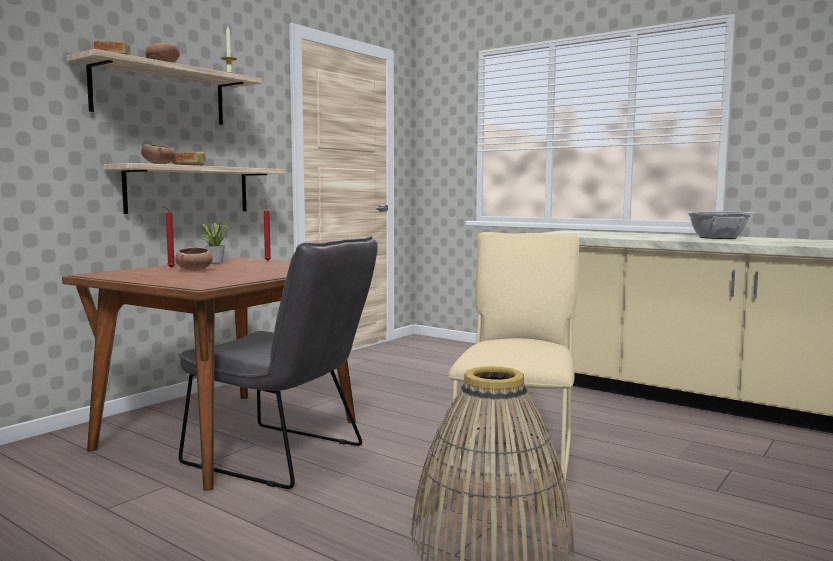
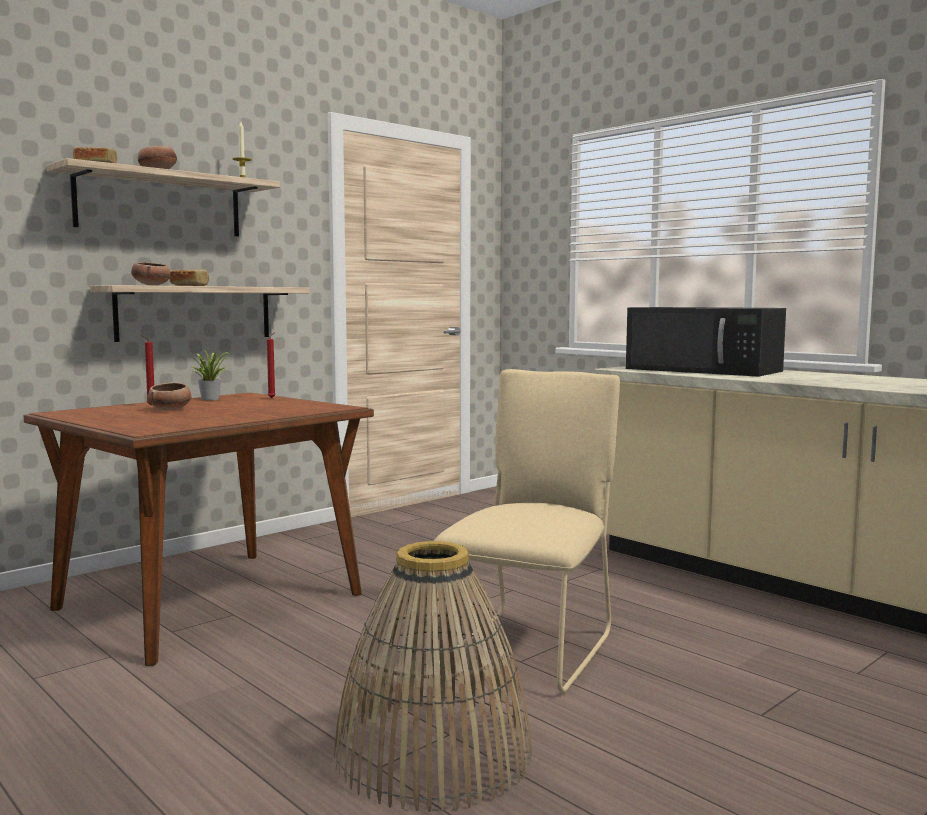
camera: 10 degrees right, 0 degrees up
(284, 457) = (255, 632): grey chair -> none
(607, 234) = (705, 370): none -> black microwave
(717, 237) = (843, 378): cooking pot -> none

